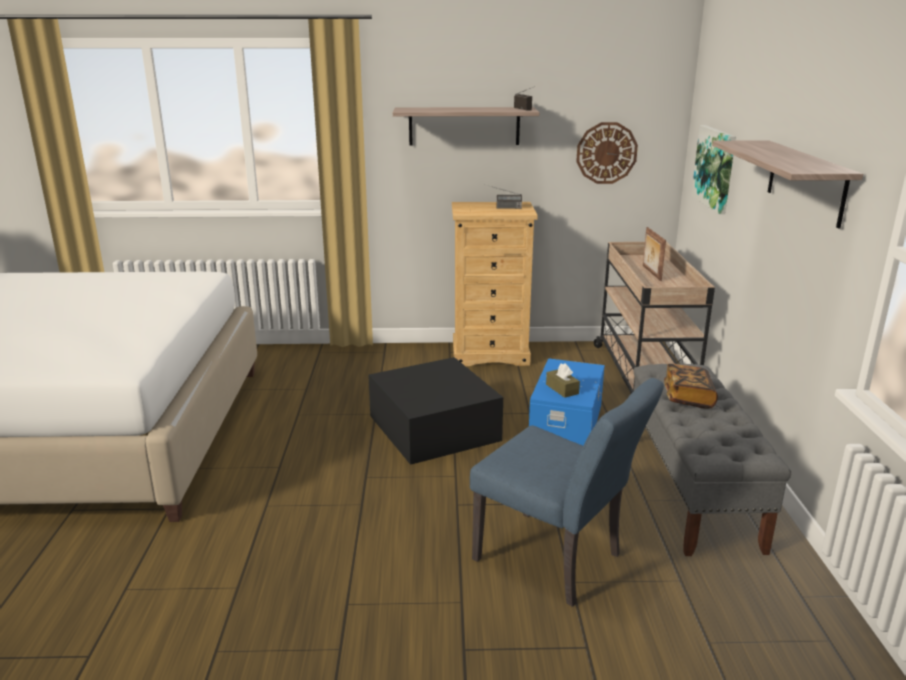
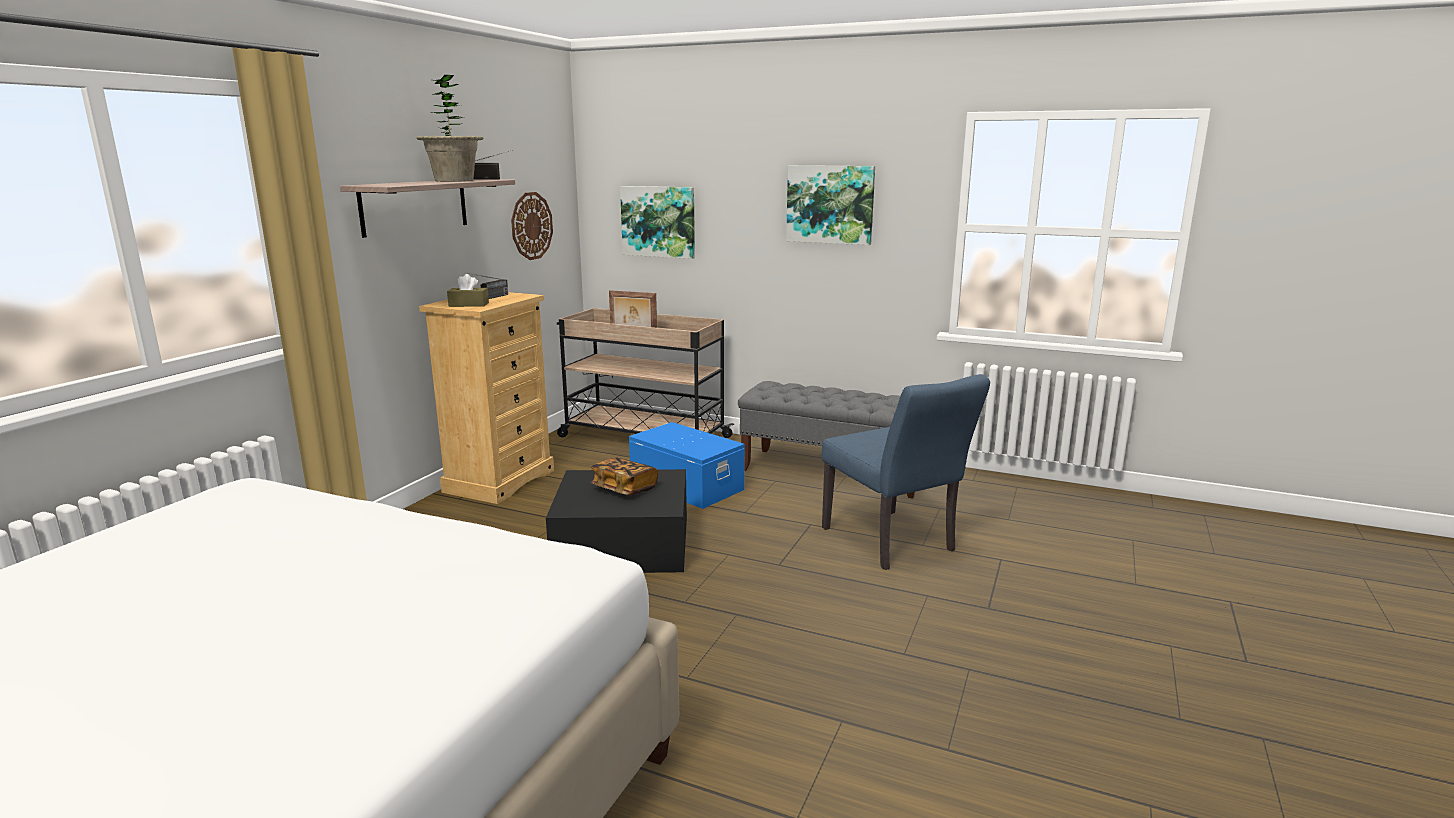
camera: 65 degrees left, 5 degrees down
(486, 109) = (454, 181): none -> potted plant
(557, 561) = (893, 543): blue chair -> blue chair turned 90 degrees clockwise
(562, 389) = (699, 445): brown tissue box -> brown tissue box (468, 304)
(688, 397) = (818, 395): book -> book (624, 489)
(806, 182) = (830, 204): shelf -> picture

